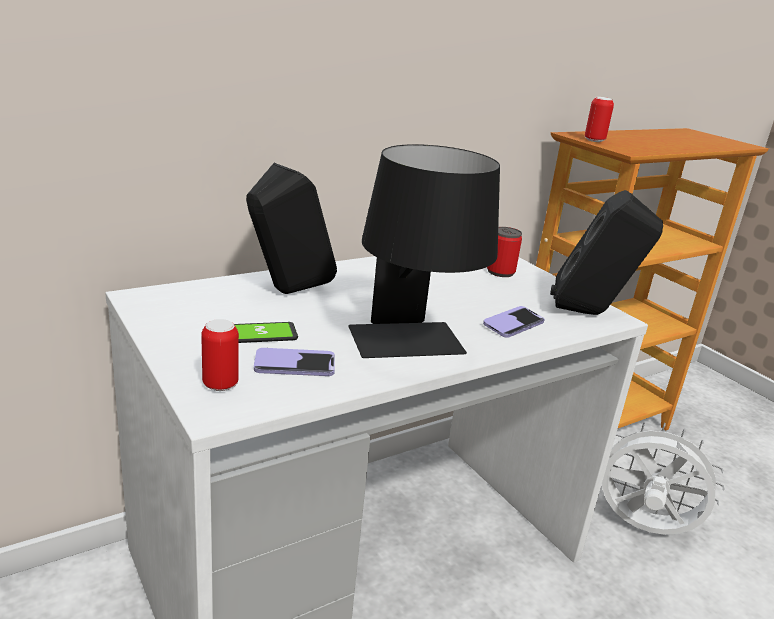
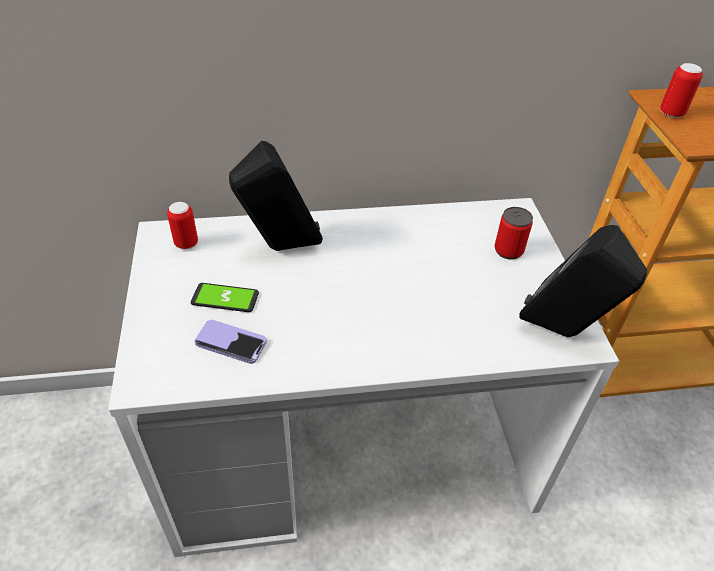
camera: 25 degrees right, 20 degrees up
(220, 384) = (161, 353): can -> can (186, 243)
(413, 350) = (343, 347): black table lamp -> none
(513, 324) = (466, 330): phone -> none
(642, 528) = (622, 500): white fan -> none

